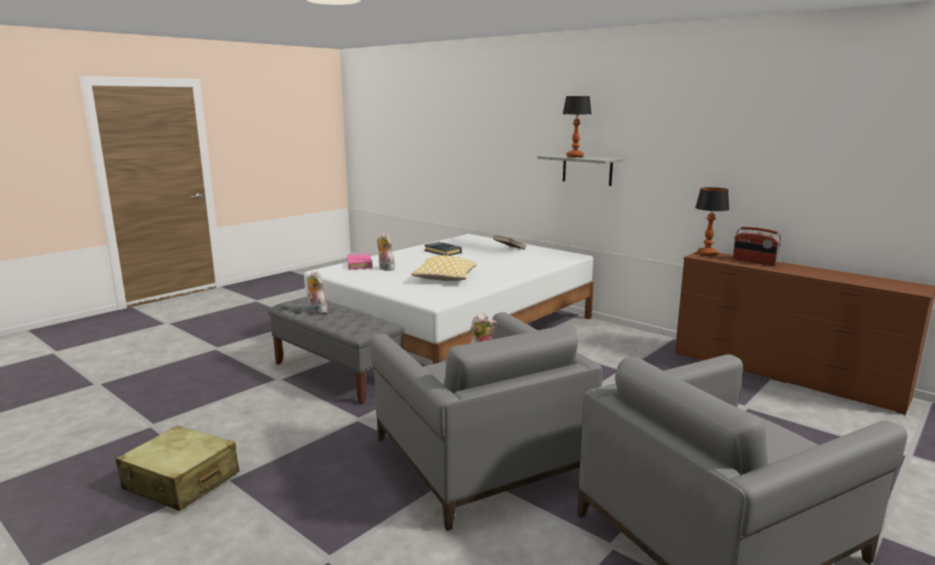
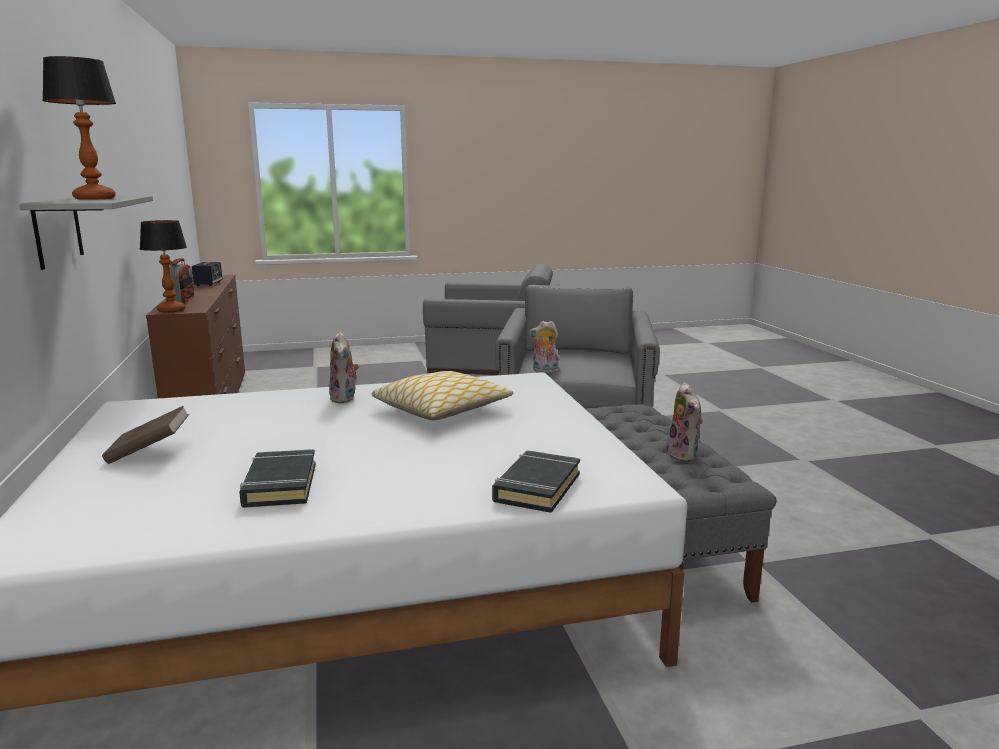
camera: 145 degrees left, 0 degrees up
(181, 481) = (848, 468): beige suitcase -> none
(359, 264) = (536, 487): pink book -> black book
(385, 269) = (502, 457): plush toy -> plush toy (345, 398)
(848, 278) = (208, 284): none -> speaker

